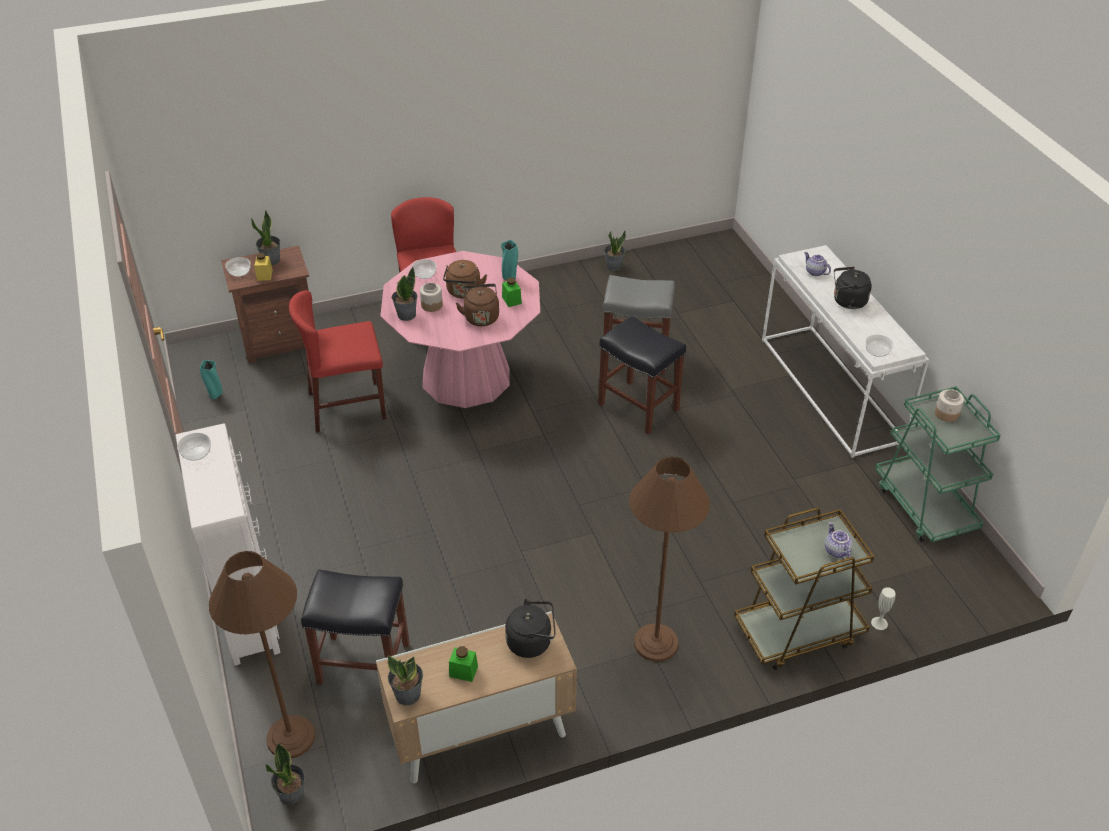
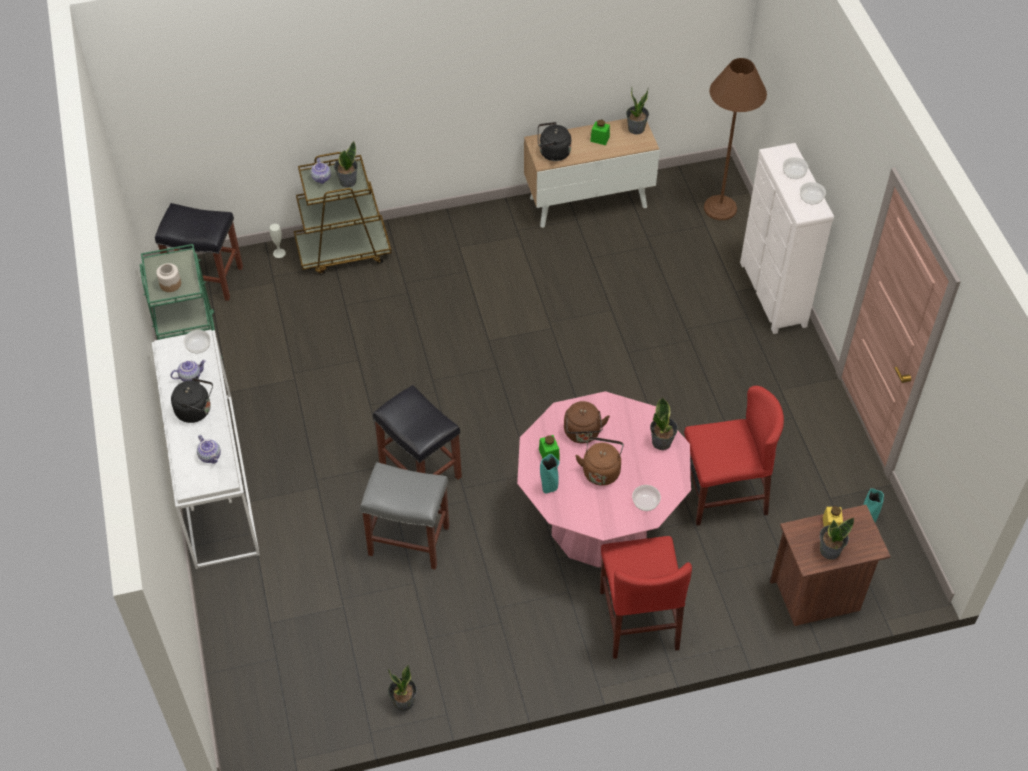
camera: 175 degrees left, 10 degrees up
(239, 272) = (862, 533): bowl -> bowl (794, 173)
(292, 794) = (712, 176): potted plant -> potted plant (347, 181)
(362, 663) = (676, 251): black stool -> black stool (208, 279)
(431, 305) = (635, 454): jar -> none
(656, 642) = (454, 250): brown floor lamp -> none
(869, 327) = (190, 376): none -> teapot

